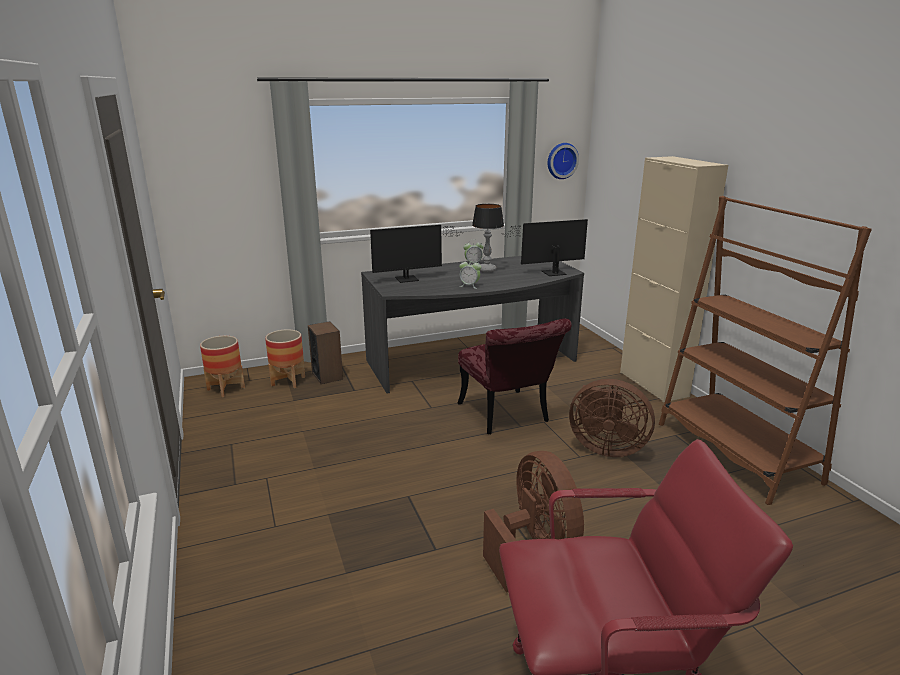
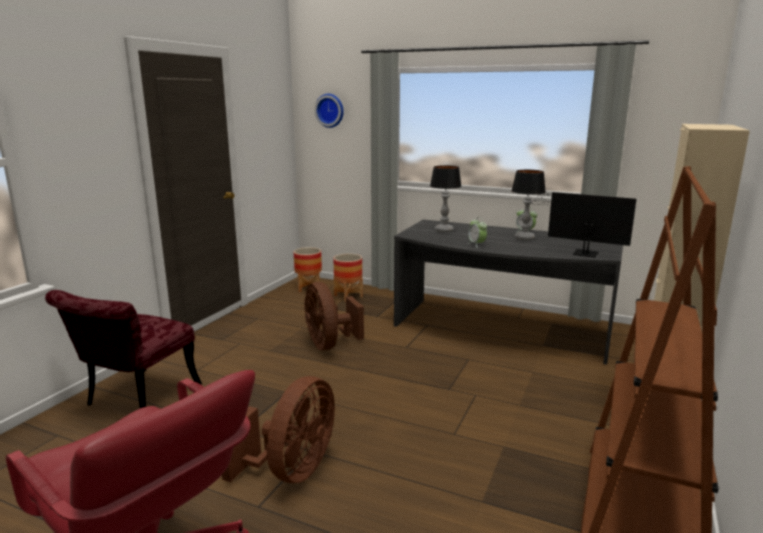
camera: 45 degrees right, 5 degrees down
(327, 376) = (377, 301): speaker -> none
(410, 279) = (444, 230): monitor -> table lamp
(508, 417) = (452, 378): red chair -> red chair (136, 400)
(561, 160) = (671, 136): wall clock -> wall clock (330, 110)
(605, 447) = (492, 440): brown fan -> brown fan (329, 344)

